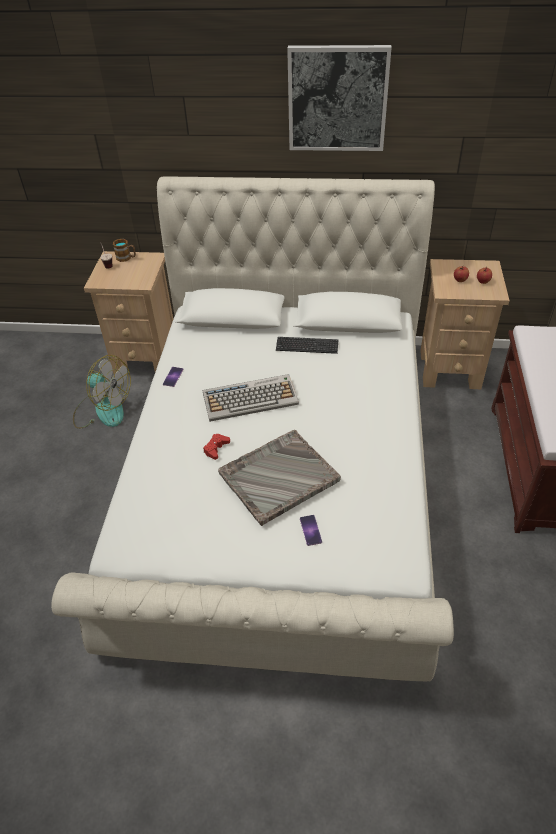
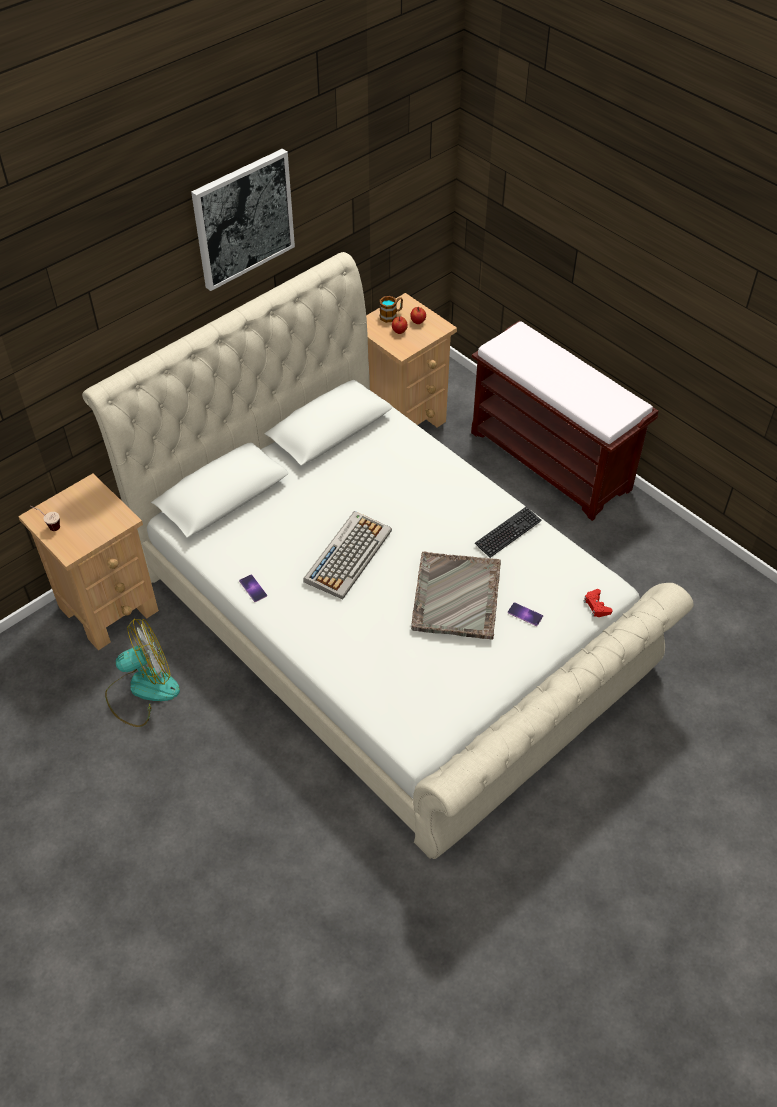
camera: 50 degrees left, 5 degrees up
(126, 258) = (59, 506): mug -> mug (391, 315)
(216, 448) = (381, 614): red game controller -> red game controller (596, 606)
(307, 346) = (328, 476): keyboard -> keyboard (508, 533)

